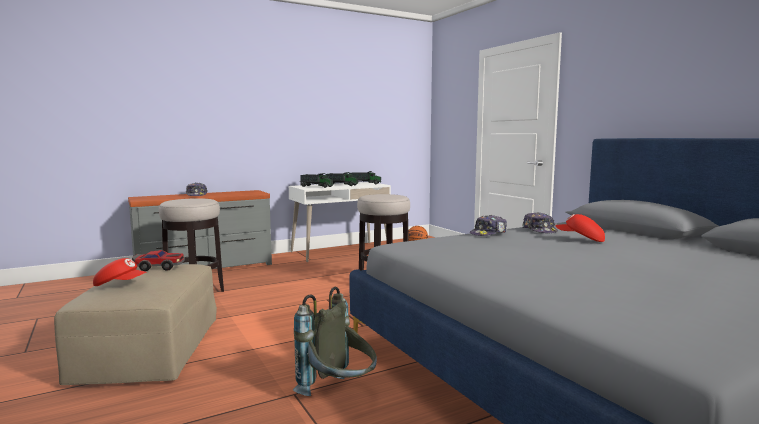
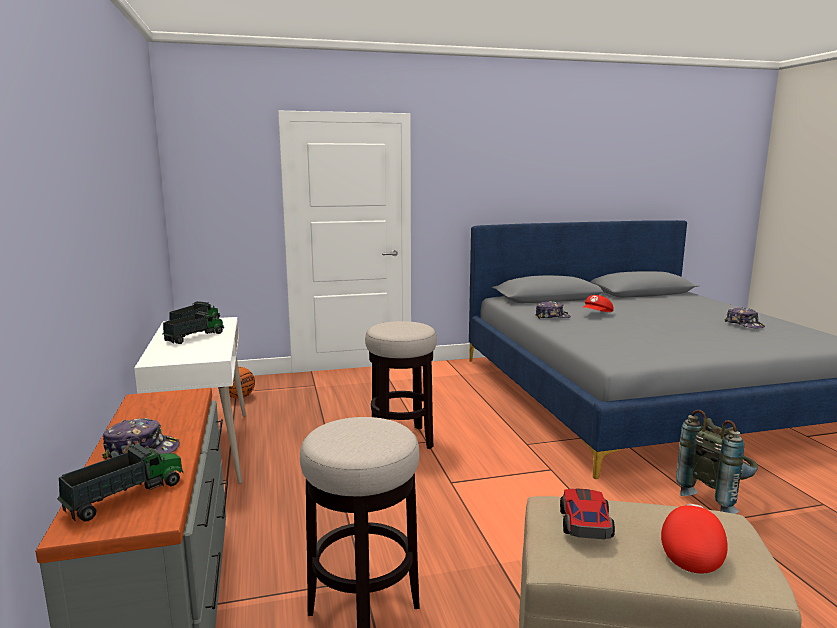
camera: 75 degrees left, 5 degrees up
(316, 186) = (192, 351): toy truck -> toy truck (125, 496)
(488, 233) = (568, 330): cap -> cap (744, 324)

